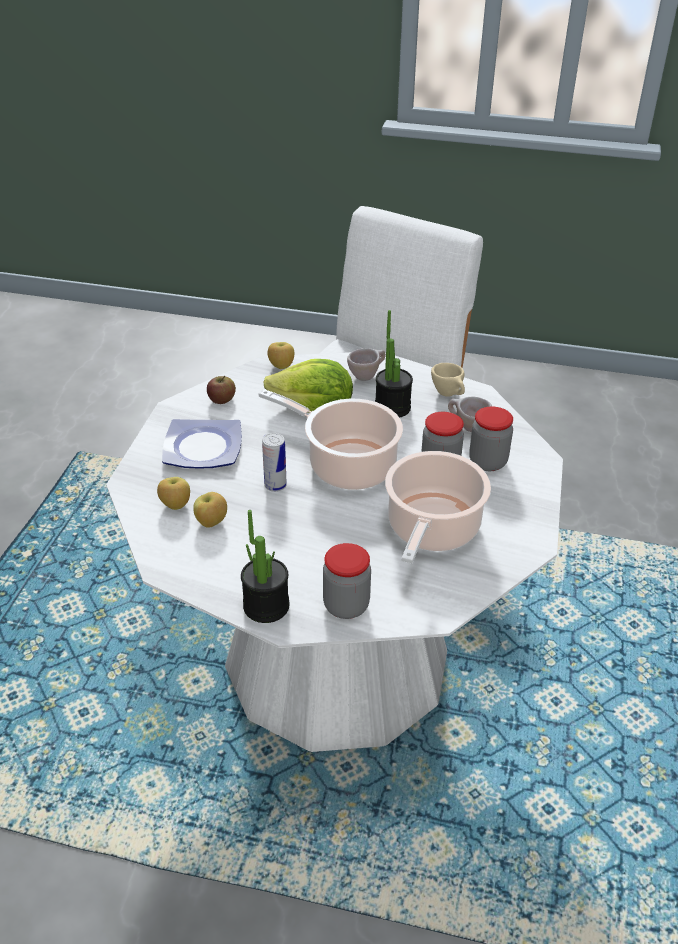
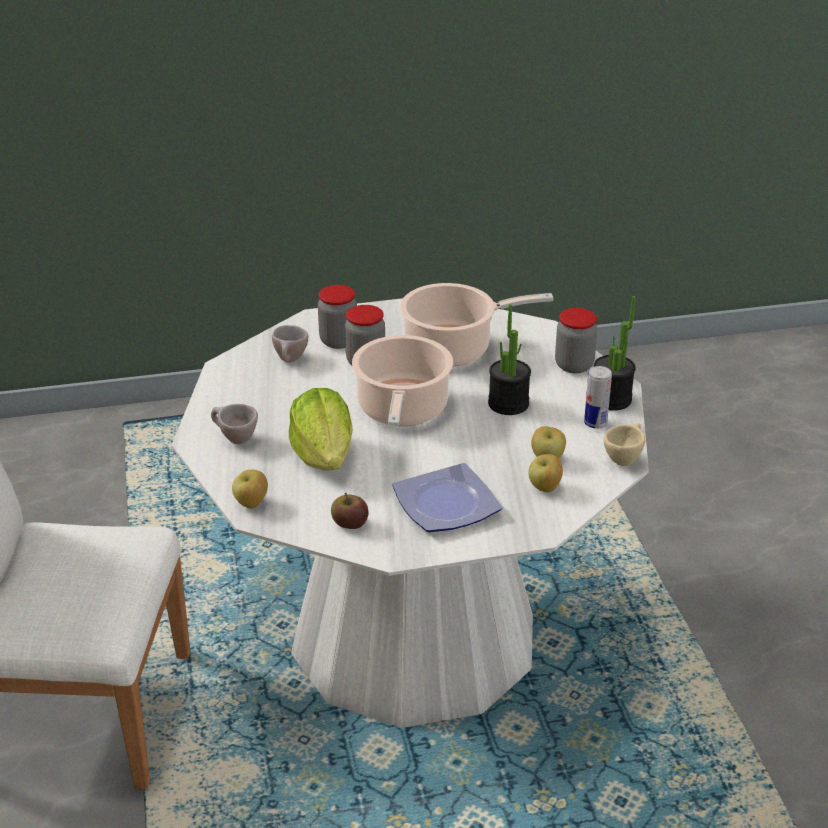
camera: 115 degrees left, 5 degrees down
(275, 485) = (465, 440): can -> can (595, 423)
(392, 408) = (286, 408): potted plant -> potted plant (508, 404)
(449, 394) = (238, 381): beige cup -> beige cup (624, 458)

